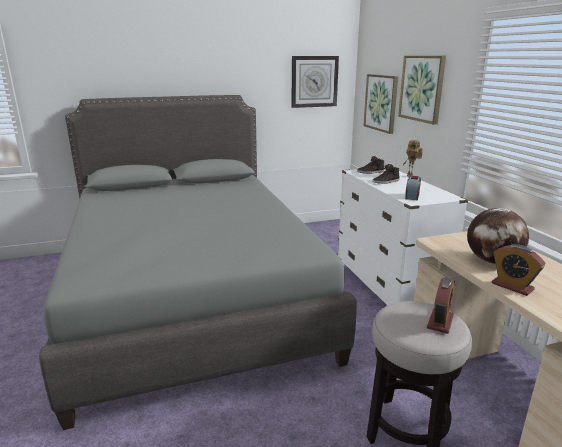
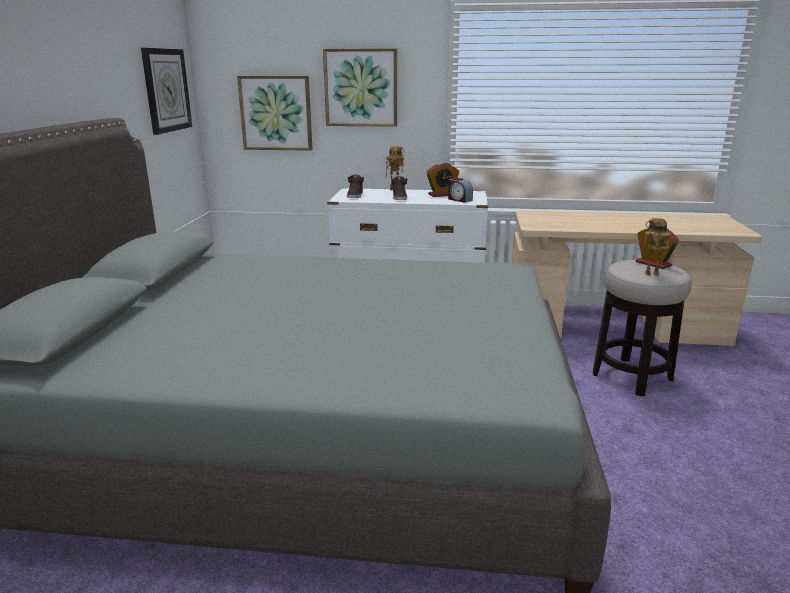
camera: 65 degrees left, 0 degrees up
(398, 322) = (651, 274): none -> toy robot
(492, 261) = (583, 223): globe -> none
(512, 286) = (629, 228): alarm clock -> alarm clock (442, 195)

